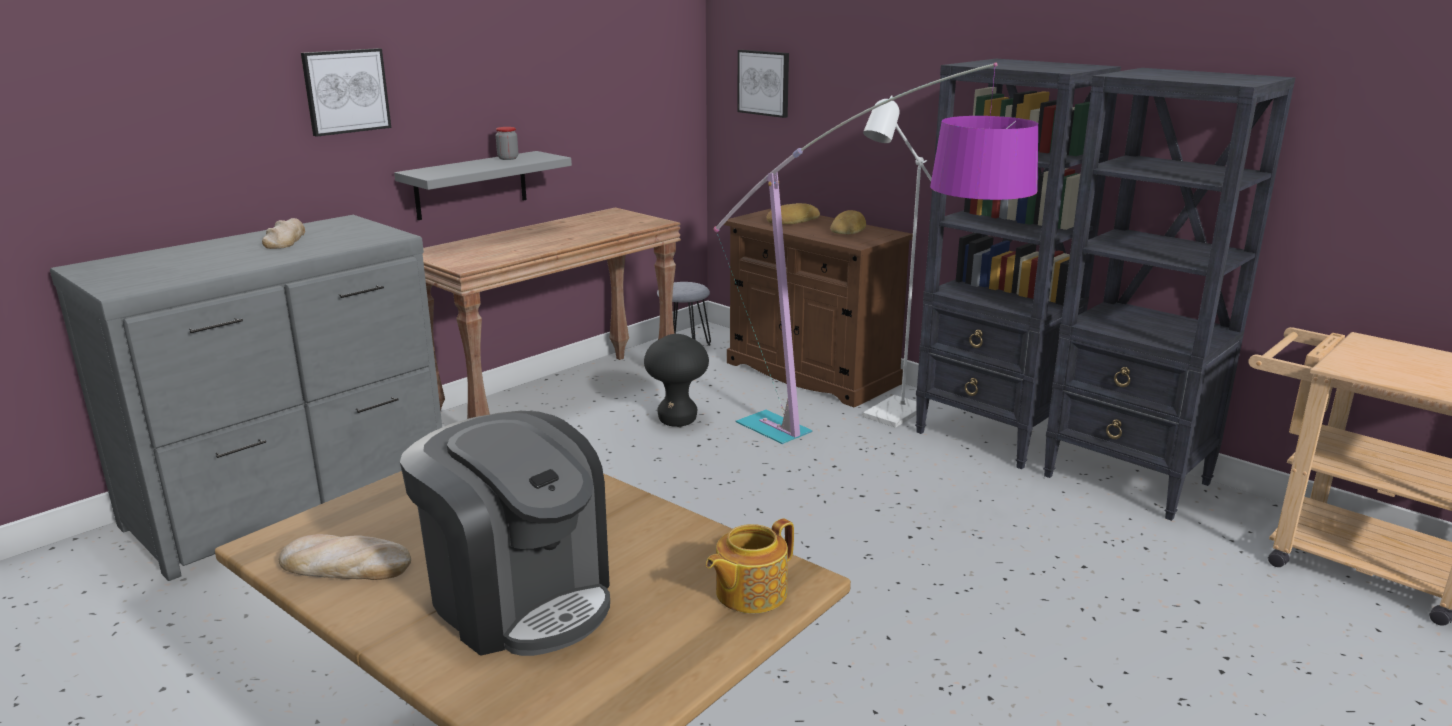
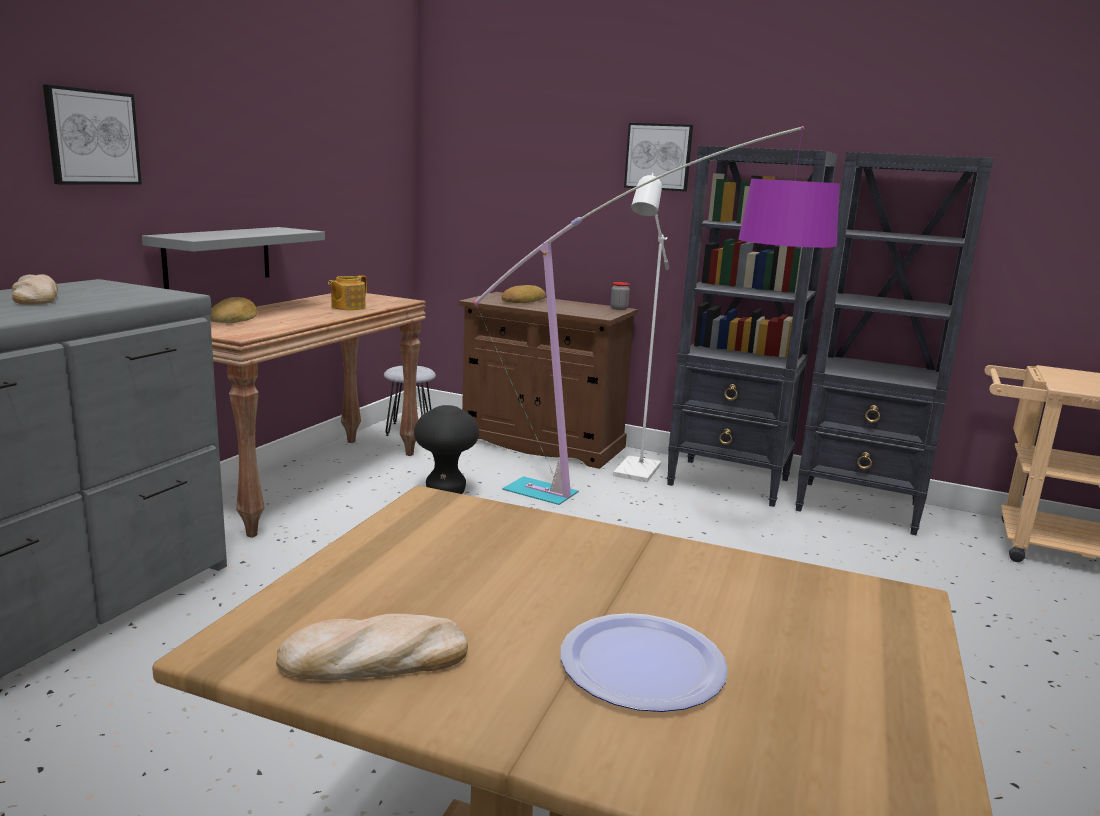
camera: 20 degrees left, 5 degrees down
(508, 158) = (258, 230): jar -> jar (619, 309)
(519, 598) = (642, 664): coffee machine -> plate
(749, 593) = (876, 618): teapot -> teapot (347, 307)
(764, 83) = (482, 177): picture -> picture (658, 157)
(848, 229) = (580, 306): bread -> bread (234, 318)

